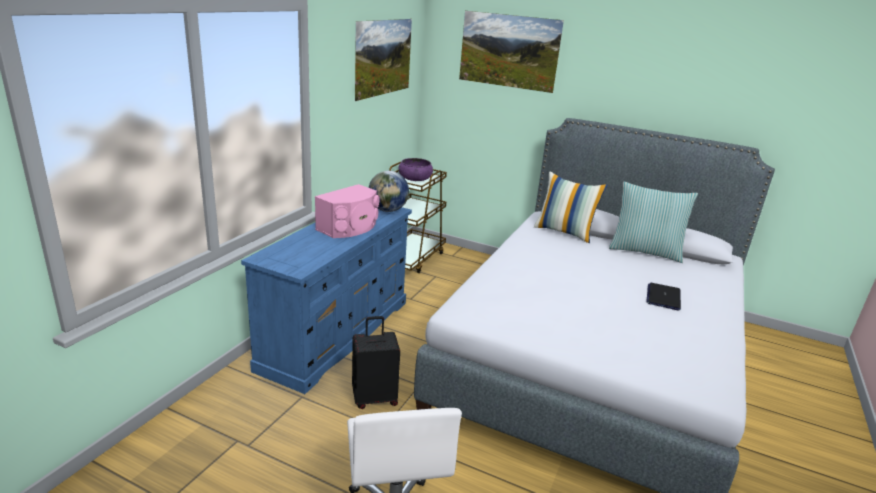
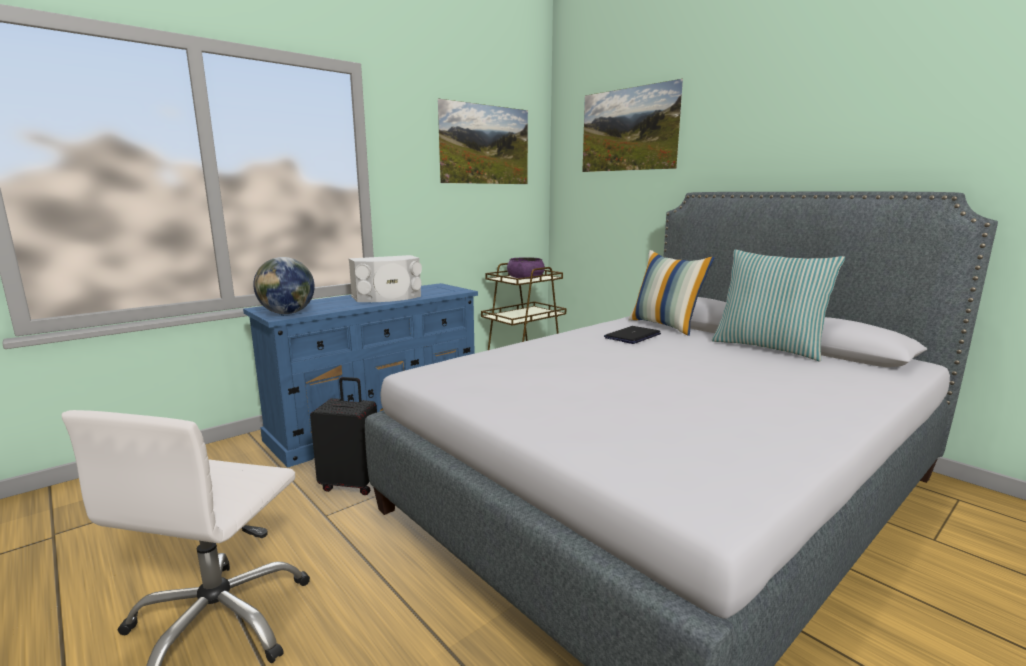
camera: 25 degrees right, 10 degrees down
(349, 227) = (387, 297): pink speaker -> white speaker
(388, 210) = (450, 290): globe -> globe (287, 313)
(663, 297) = (743, 388): laptop -> laptop (632, 336)

